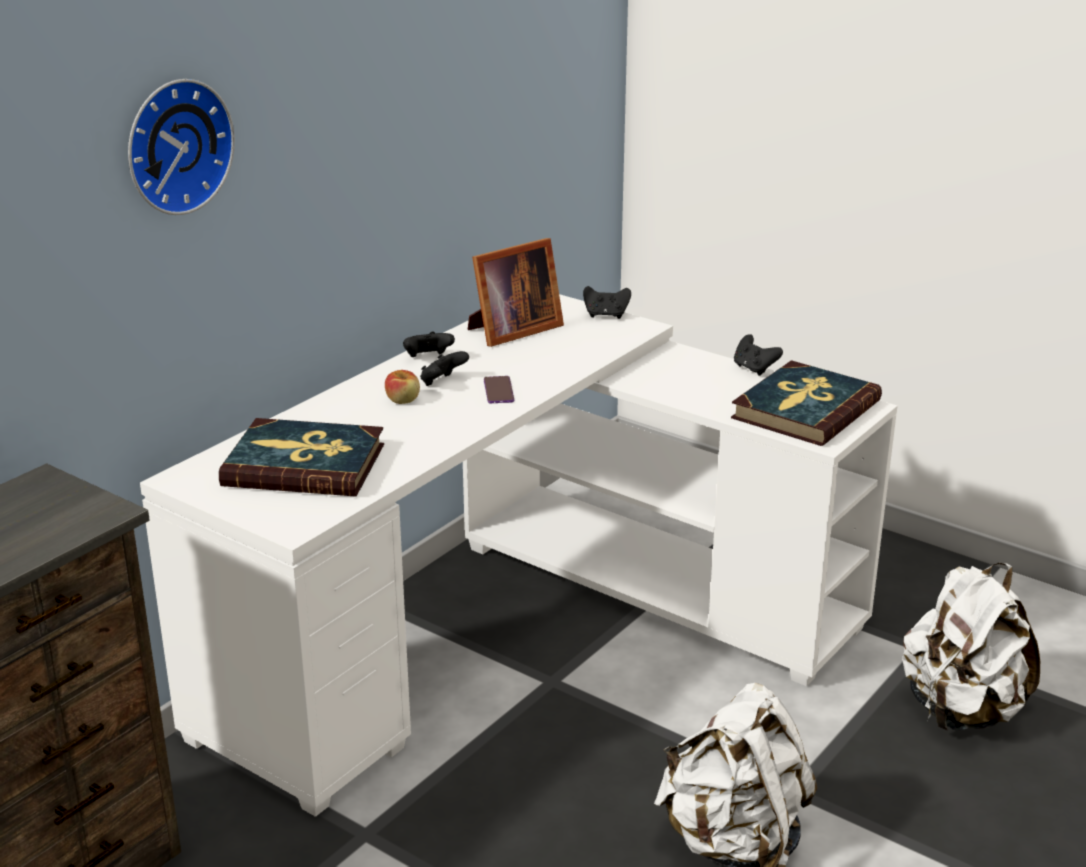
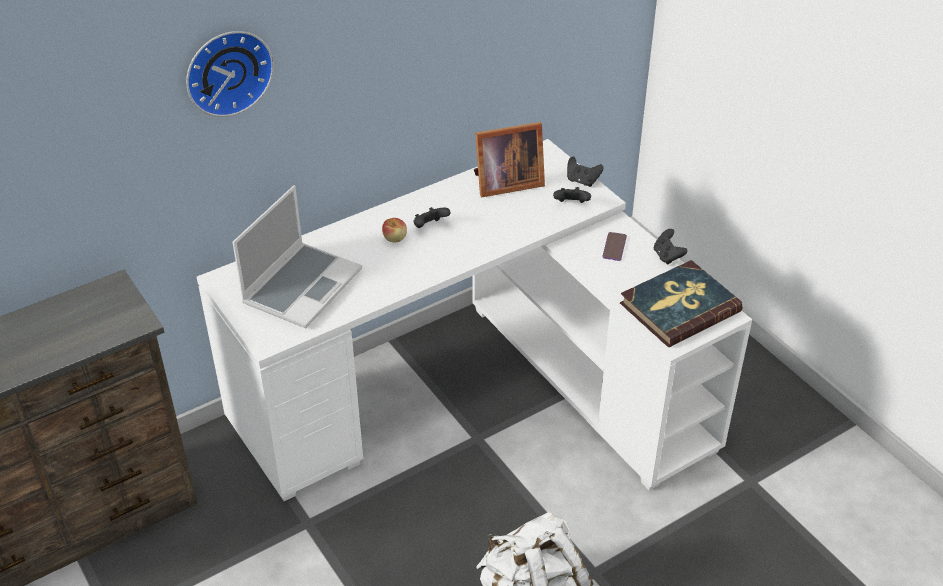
camera: 20 degrees right, 15 degrees up
(304, 465) = (302, 286): book -> laptop
(428, 358) = (433, 199): black game controller -> black game controller (571, 205)
(498, 391) = (463, 243): phone -> phone (614, 247)
(961, 711) = (748, 542): white backpack -> none

